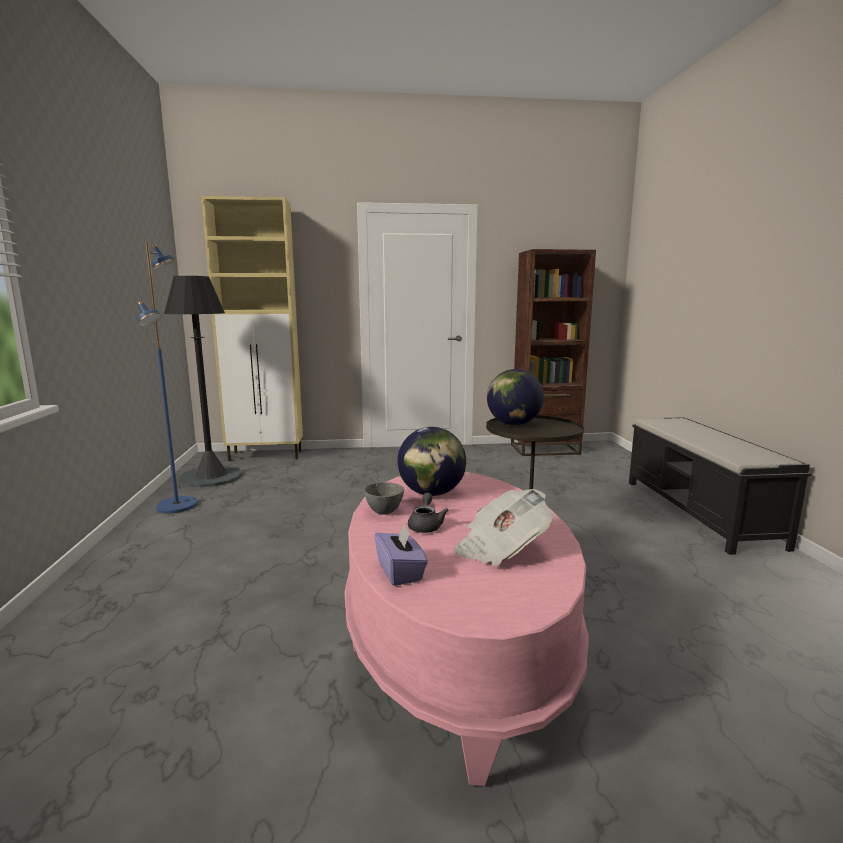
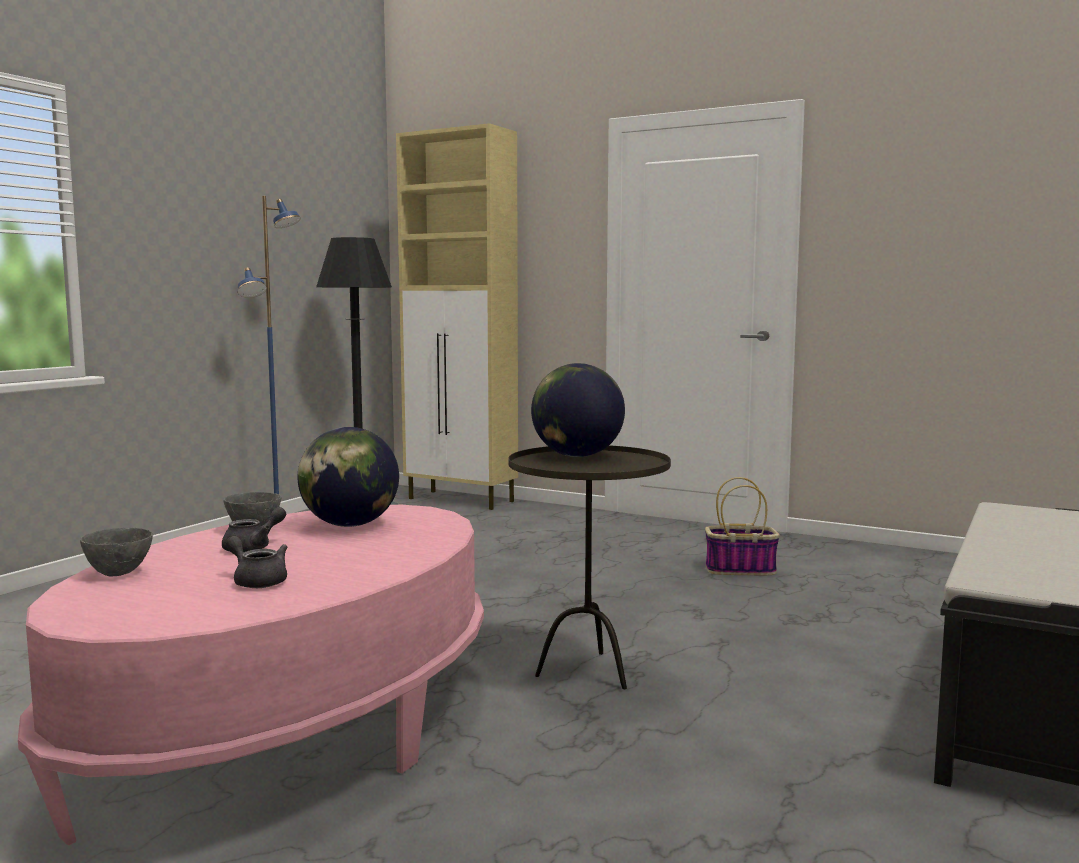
camera: 35 degrees right, 5 degrees down
(400, 572) = (119, 573): purple tissue box -> grey bowl
(489, 469) = (741, 569): none -> basket
(500, 549) = (257, 581): newspaper -> grey teapot
(545, 449) = (912, 560): brown bookcase -> none

